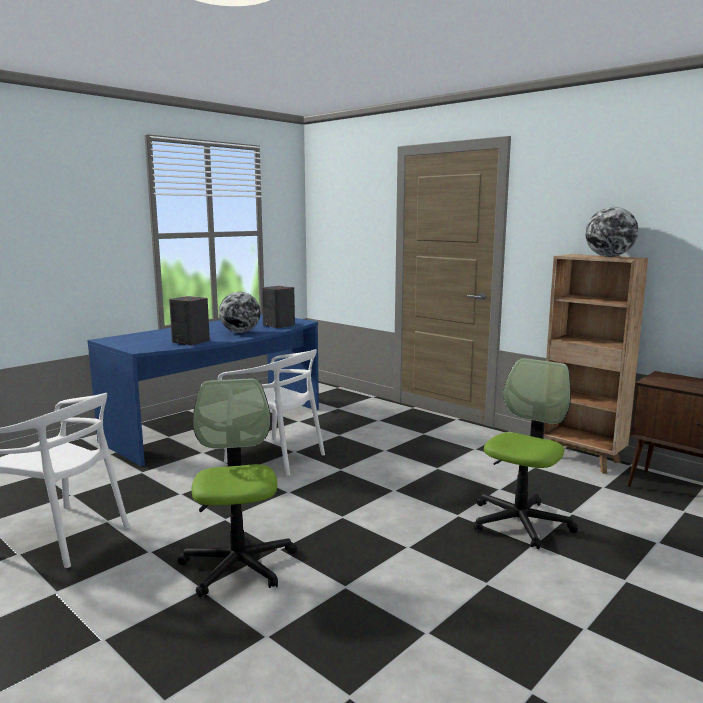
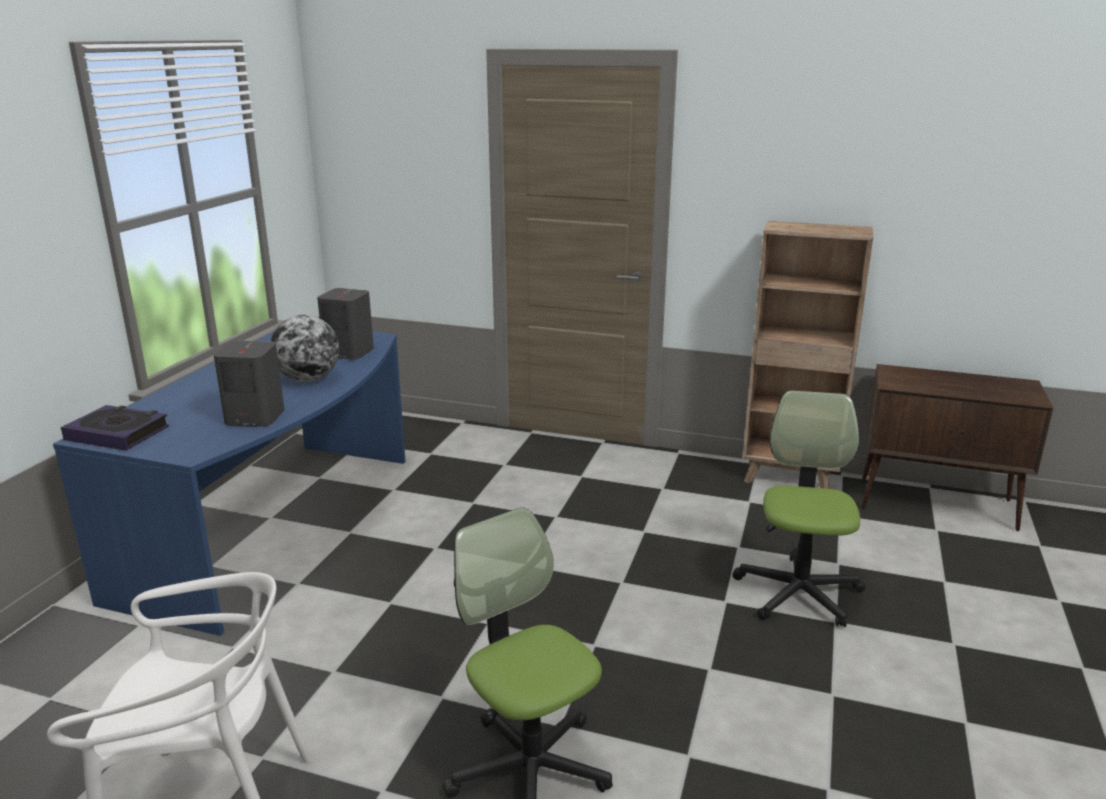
camera: 25 degrees left, 10 degrees up
(119, 340) = (117, 433): none -> book
(276, 457) = (418, 564): white chair -> none
(609, 256) = (830, 228): globe -> none

